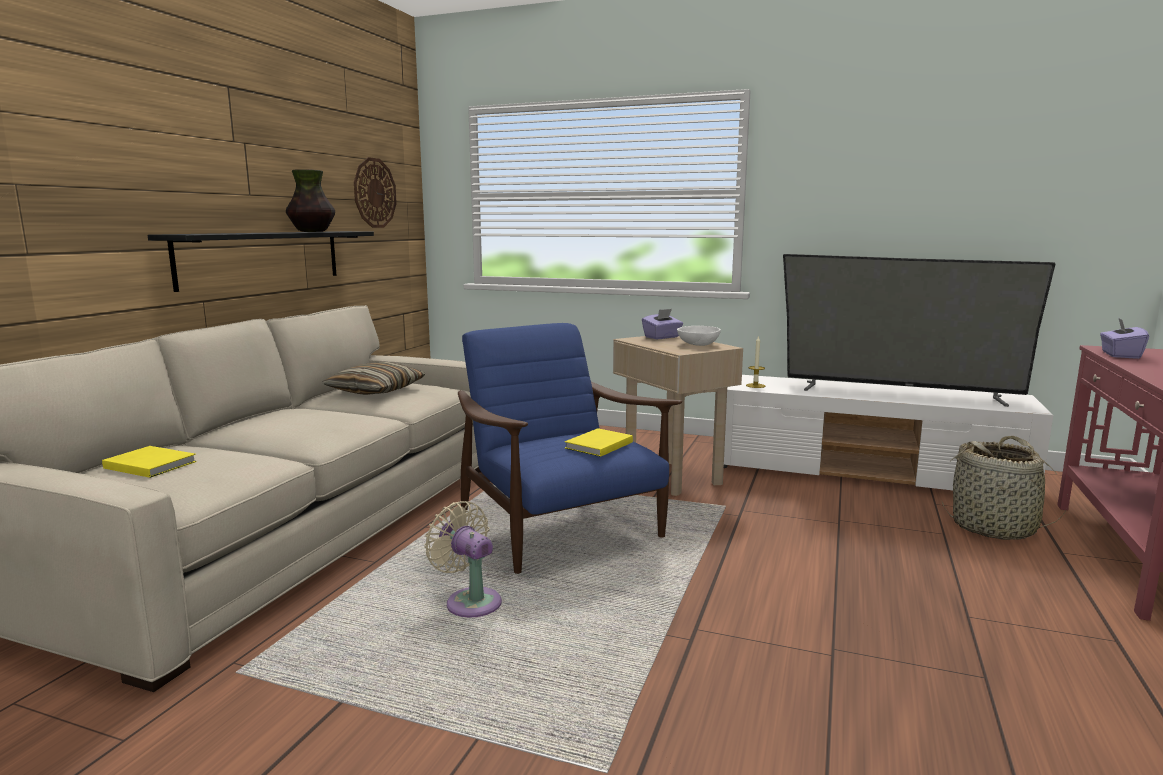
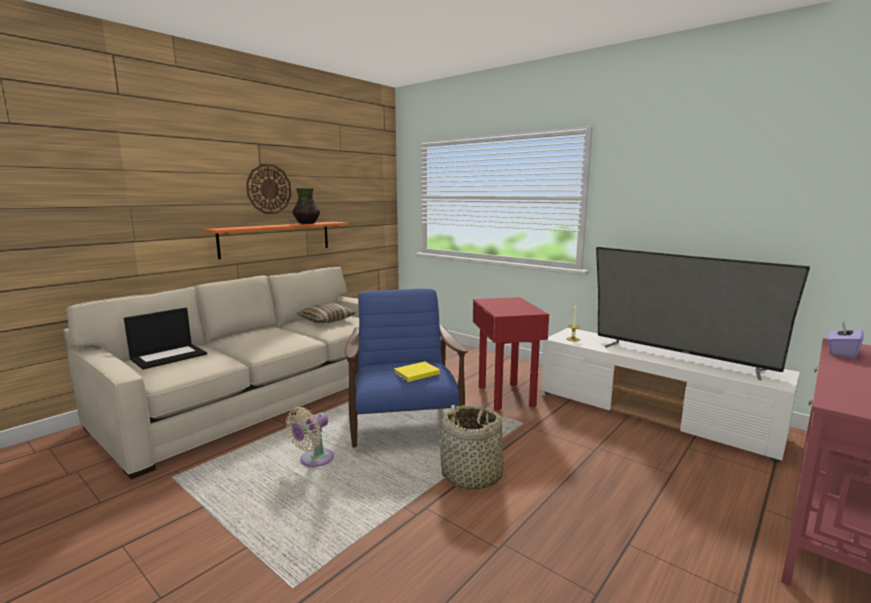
camera: 20 degrees right, 0 degrees up
(150, 464) = (169, 356): yellow book -> laptop
(263, 257) = (276, 239): black shelf -> orange shelf
(374, 193) = (358, 197): wall clock -> wall clock (269, 189)
(470, 601) = (313, 460): beige fan -> beige fan turned 120 degrees counterclockwise
(662, 337) = (507, 300): purple tissue box -> none
(671, 477) = (505, 396): beige side table -> red side table
(697, 344) = (521, 308): white bowl -> none
(994, 527) = (721, 476): basket -> basket (472, 475)

